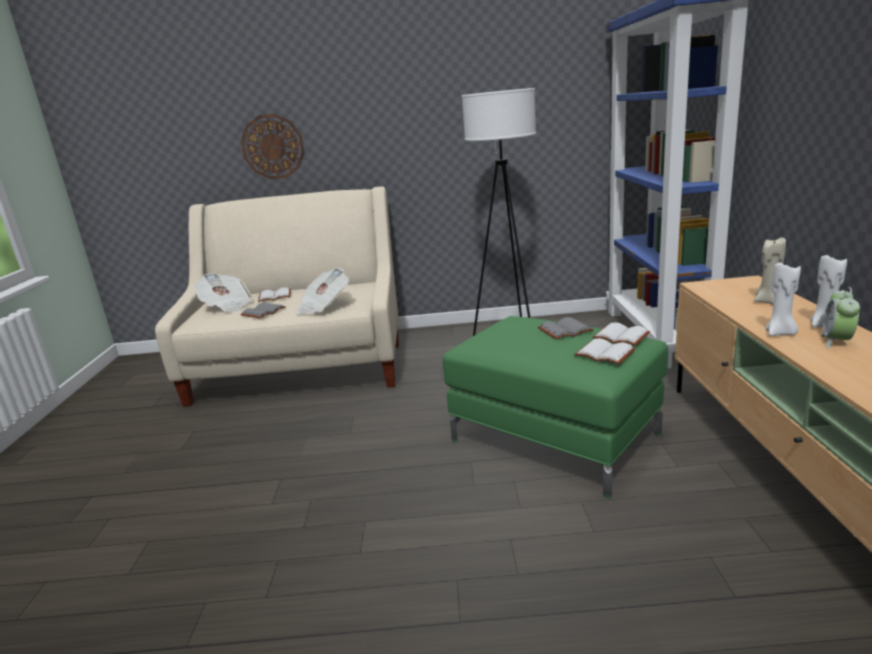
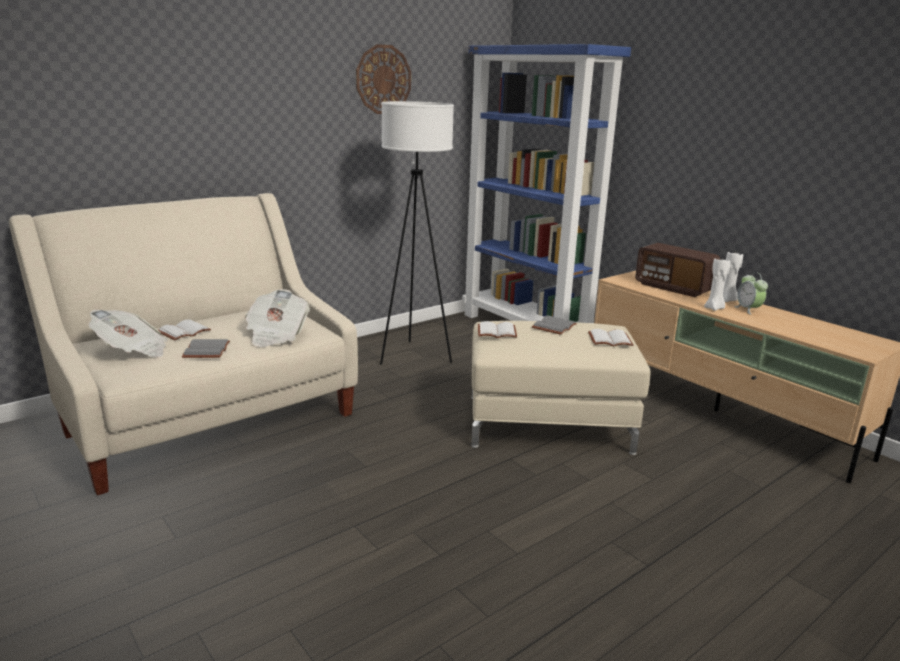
camera: 40 degrees left, 0 degrees up
(273, 147) = (130, 140): wall clock -> wall clock (383, 79)
(555, 436) = (549, 423): green ottoman -> beige ottoman
(619, 337) = (599, 326): white book -> white book (496, 332)
(767, 301) = (673, 288): beige candle -> radio

